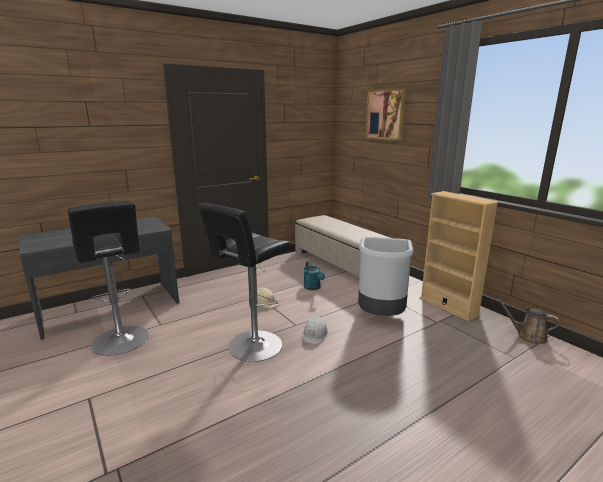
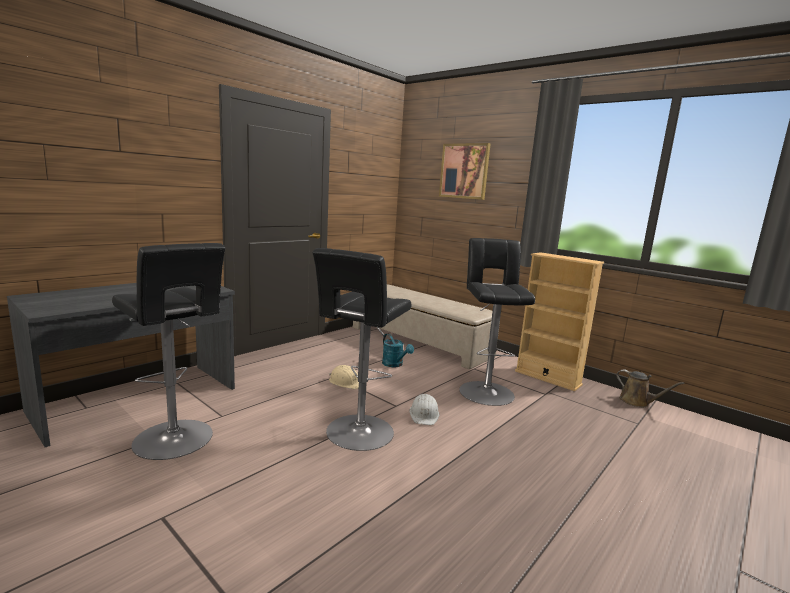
camera: 15 degrees left, 5 degrees down
(380, 316) = (485, 391): grey trash can -> black stool
(528, 336) = (637, 402): brown watering can -> brown watering can turned 150 degrees counterclockwise

